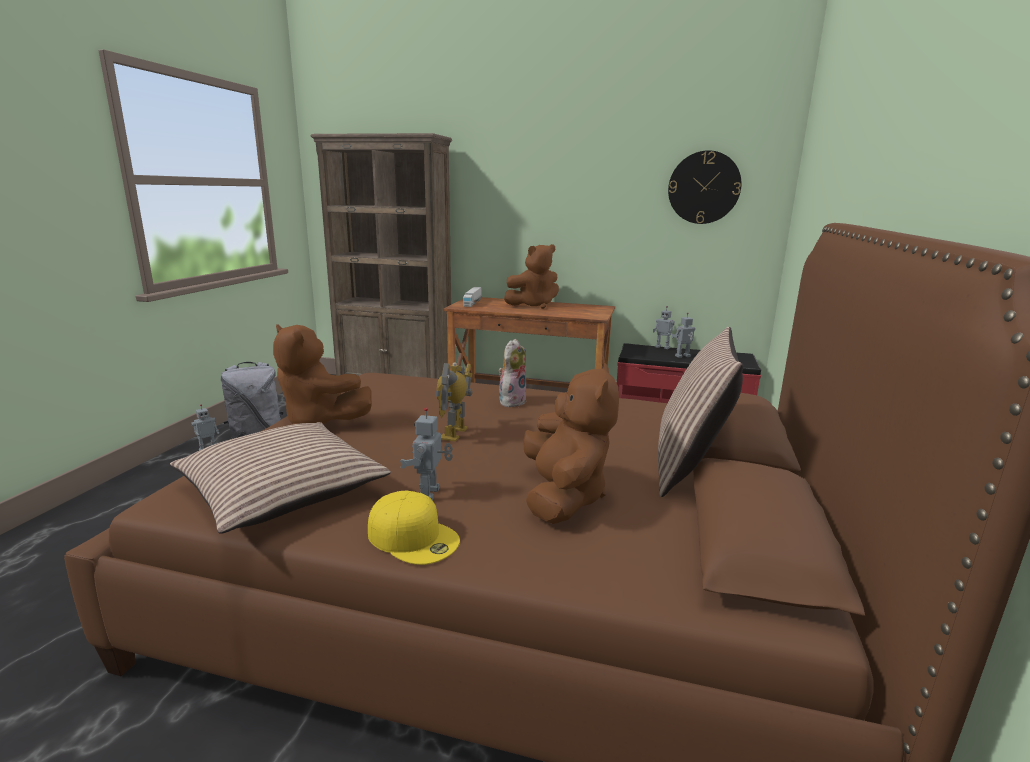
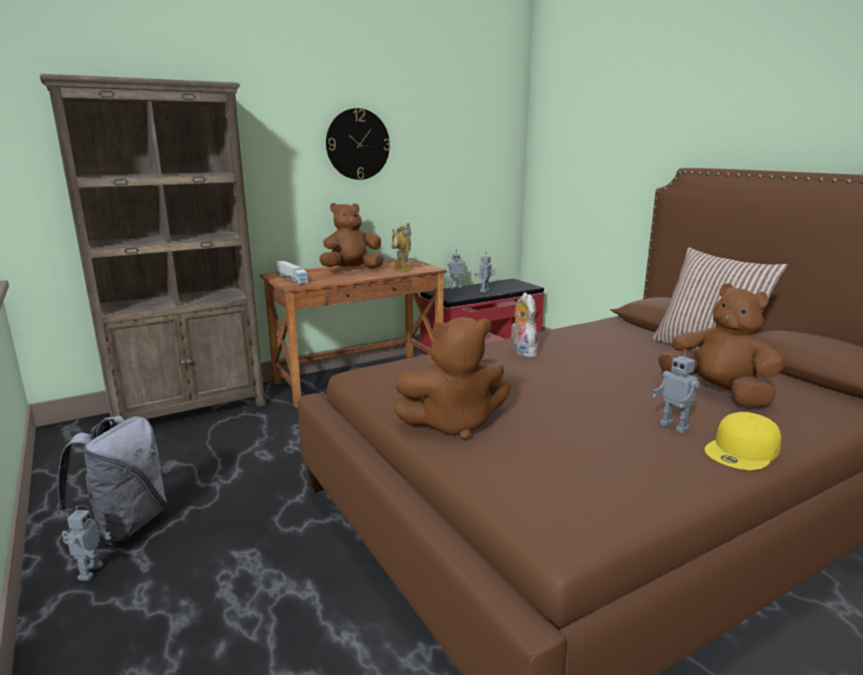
camera: 45 degrees left, 0 degrees up
(282, 491) = (605, 477): pillow -> none
(414, 537) = (742, 451): yellow cap -> yellow cap turned 150 degrees clockwise
(454, 433) = (567, 386): toy robot -> toy robot (401, 269)
(533, 305) = (351, 270): brown plush toy -> brown plush toy turned 135 degrees counterclockwise
(704, 187) = (469, 141): wall clock -> wall clock (358, 144)

